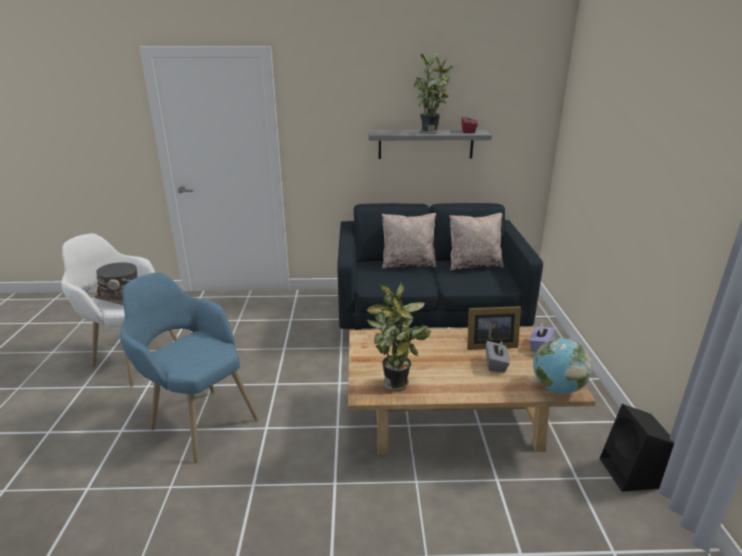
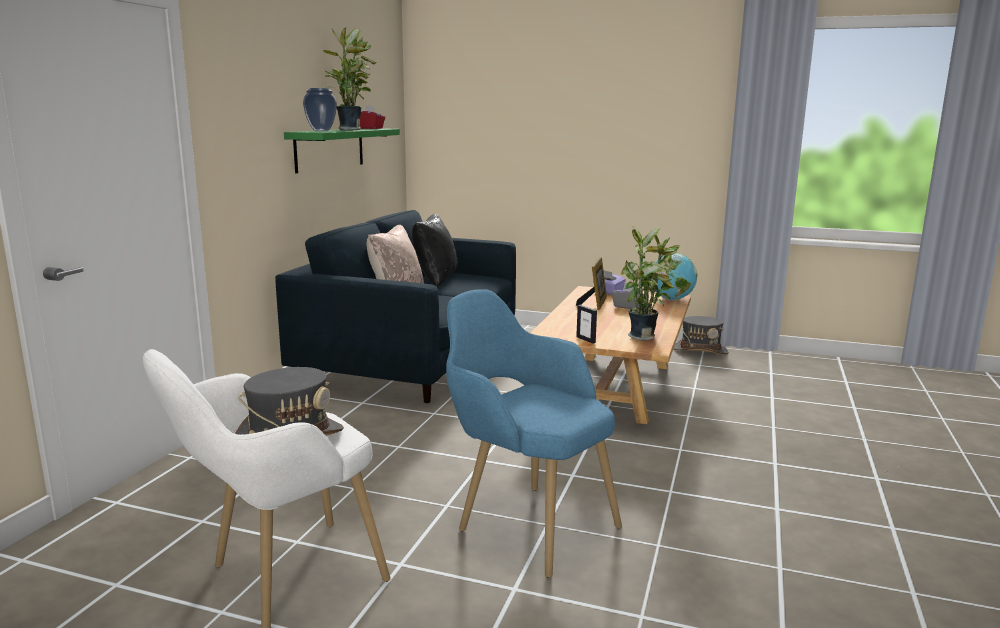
camera: 70 degrees left, 10 degrees down
(197, 418) = (524, 521): blue armchair -> blue armchair turned 75 degrees clockwise
(367, 356) = (586, 340): none -> picture frame
(394, 132) = (321, 131): none -> vase
(425, 144) = (330, 149): grey shelf -> green shelf
(473, 265) = (435, 279): beige pillow -> black pillow
(631, 474) = (700, 350): black speaker -> grey hat

